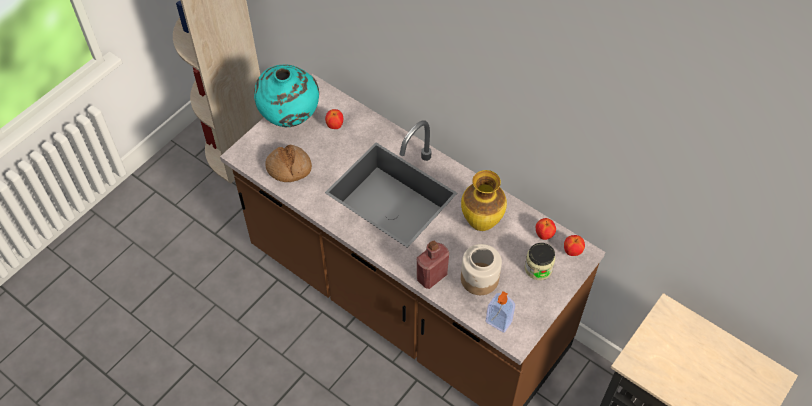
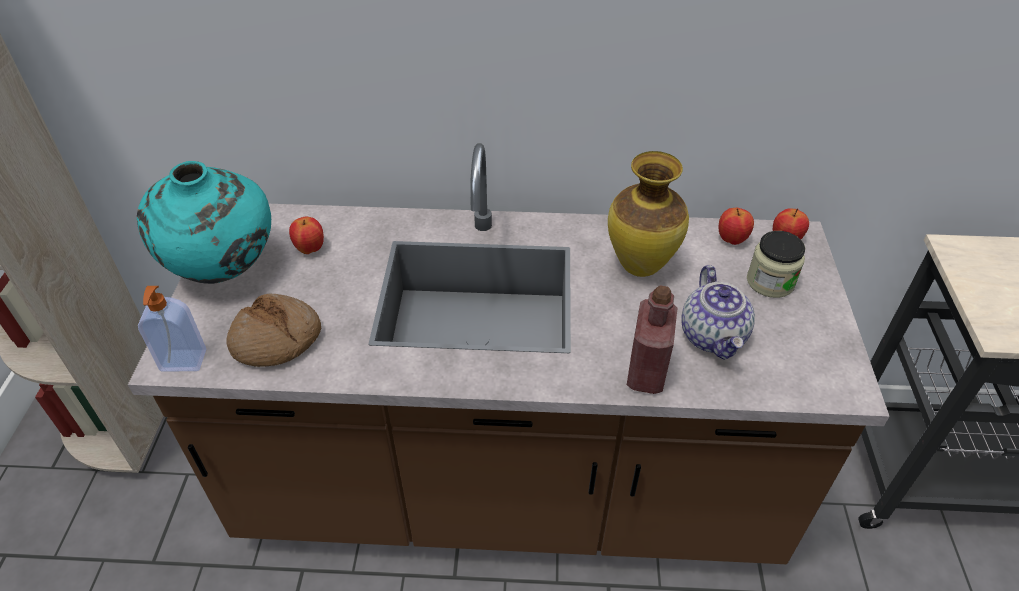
camera: 35 degrees left, 10 degrees down
(480, 278) = (713, 336): jar -> teapot
(498, 322) = (801, 381): soap dispenser -> soap dispenser (183, 362)

